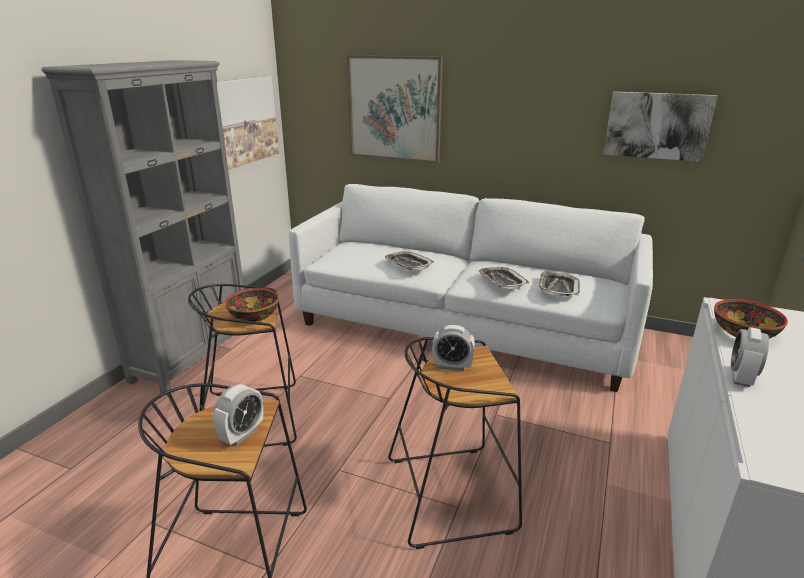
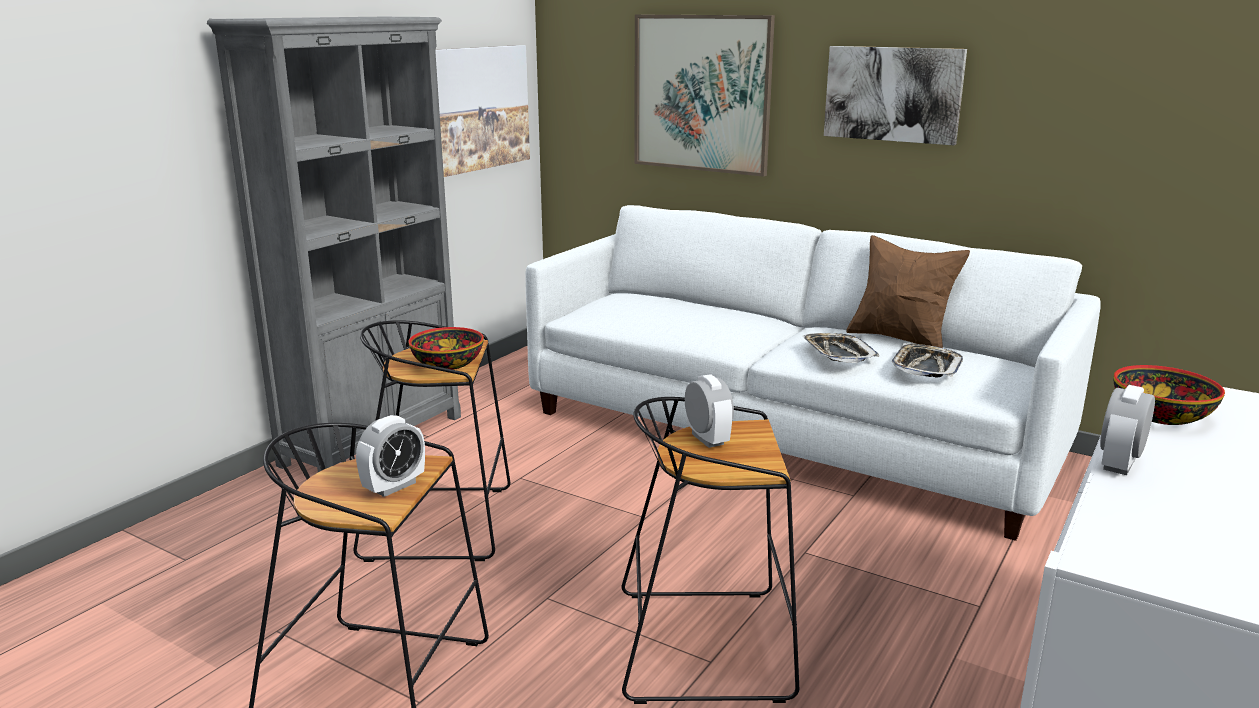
camera: 10 degrees right, 5 degrees down
(408, 264) = (699, 323): tray -> none
(452, 366) = (707, 439): alarm clock -> alarm clock turned 135 degrees counterclockwise
(535, 267) = (900, 339): none -> brown pillow
(657, 125) = (1107, 119): picture -> picture (893, 94)

